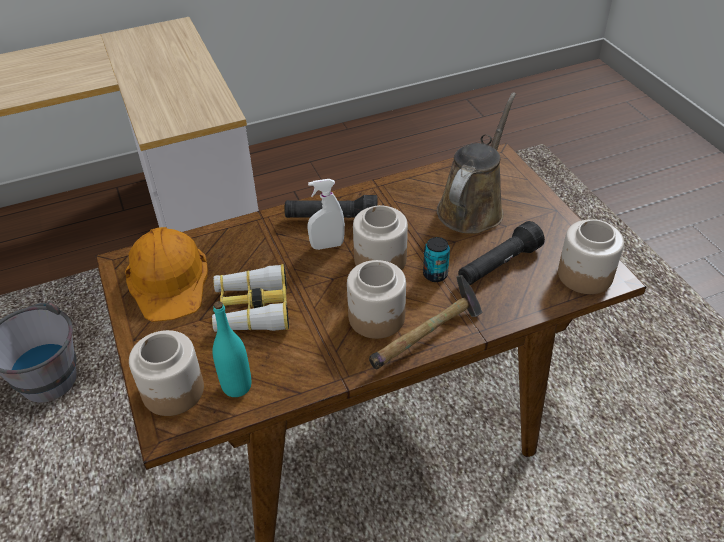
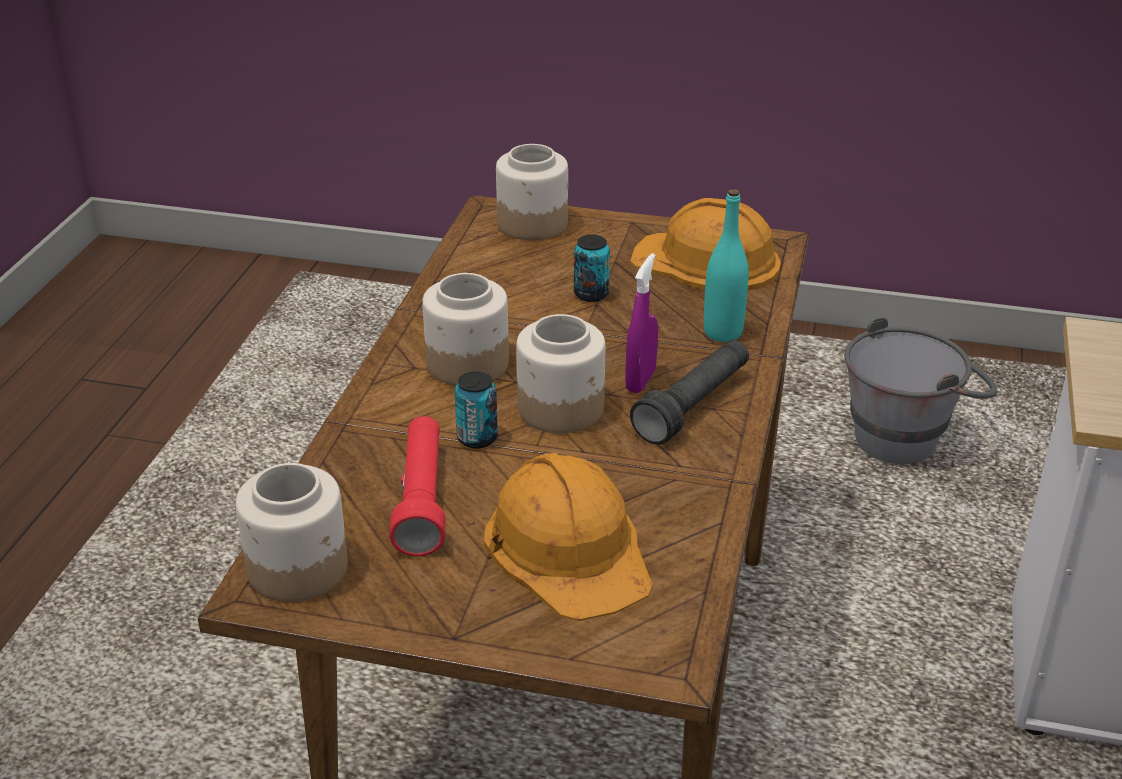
camera: 125 degrees right, 10 degrees down
(237, 386) = (491, 254): turquoise bottle -> turquoise bottle (723, 332)
(252, 308) = (591, 294): binoculars -> can
(327, 245) = (640, 381): white spray bottle -> purple spray bottle
(428, 337) = (390, 384): hammer -> none
(473, 207) = (569, 548): brown watering can -> orange hard hat
(498, 265) = (422, 500): black flashlight -> red flashlight

